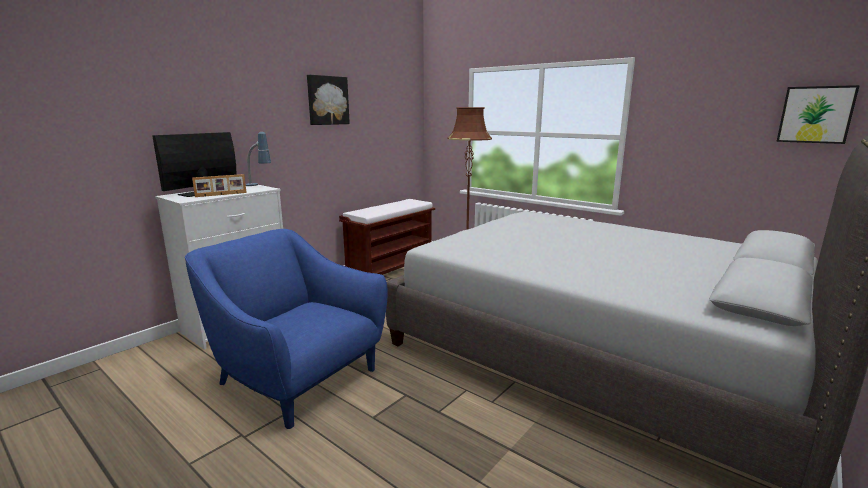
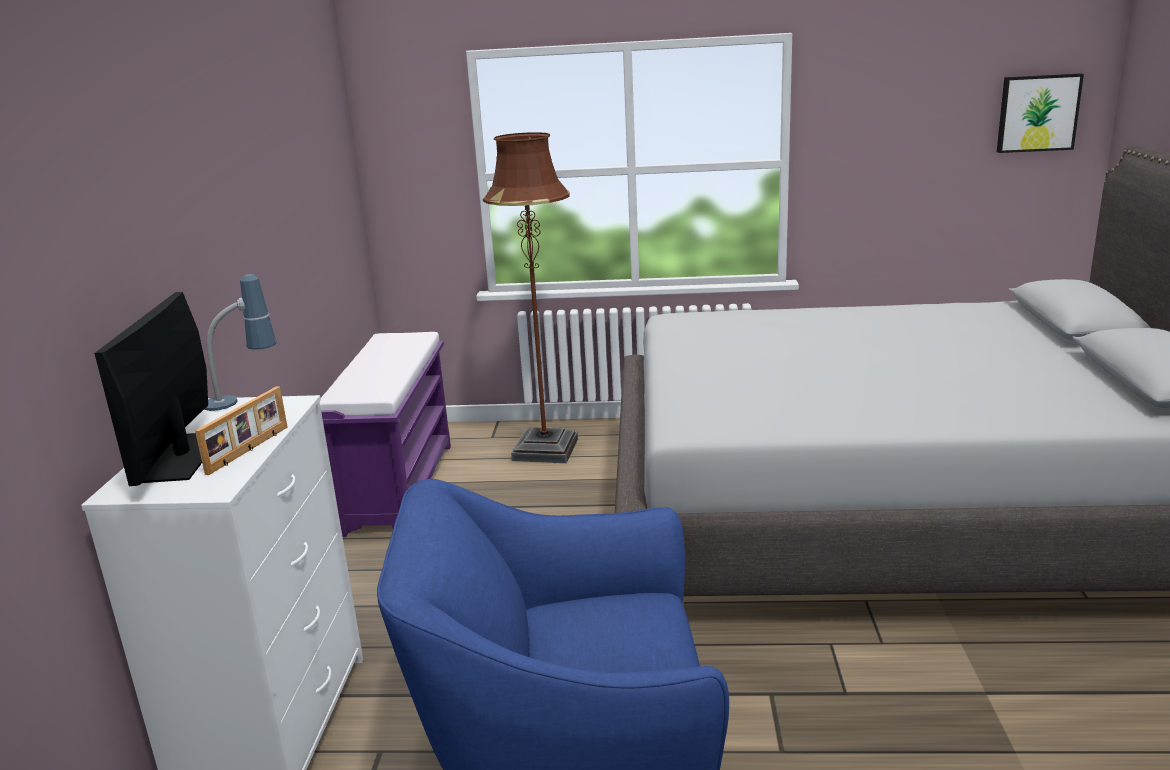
camera: 35 degrees left, 5 degrees up
(327, 100) = (255, 161): picture -> none
(391, 267) = (398, 486): brown bench -> purple bench

